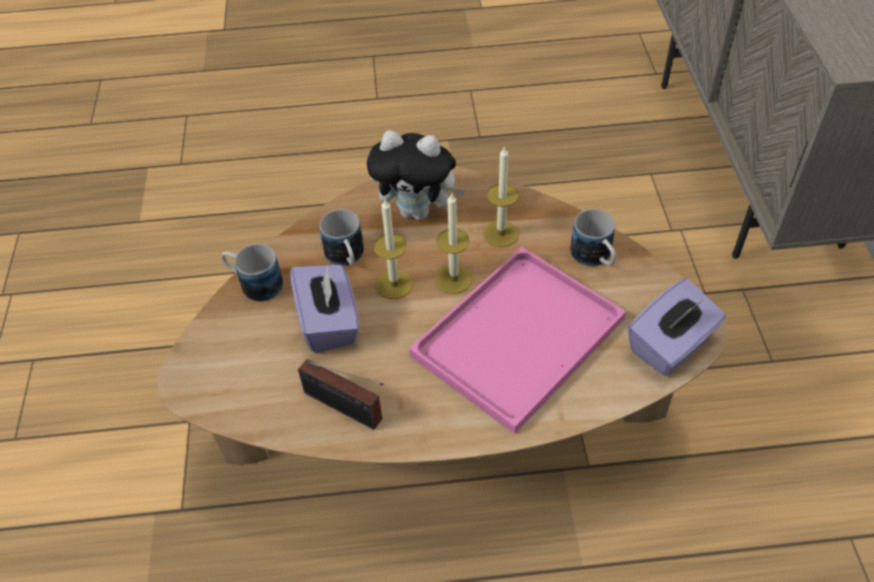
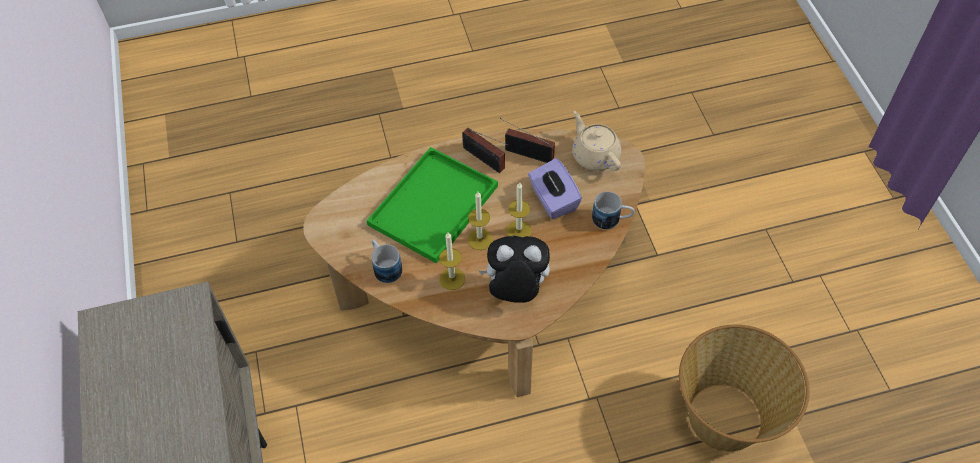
camera: 170 degrees right, 5 degrees up
(208, 227) = (726, 417): none -> basket
(234, 388) = (595, 155): none -> beige teapot
(347, 258) = (556, 246): mug -> none
(420, 405) = (485, 160): none -> radio
(519, 334) = (433, 207): pink tray -> green tray
(671, 345) = (339, 212): purple tissue box -> none

